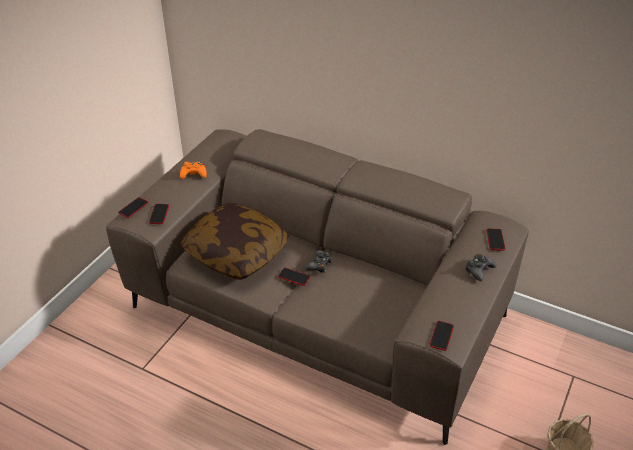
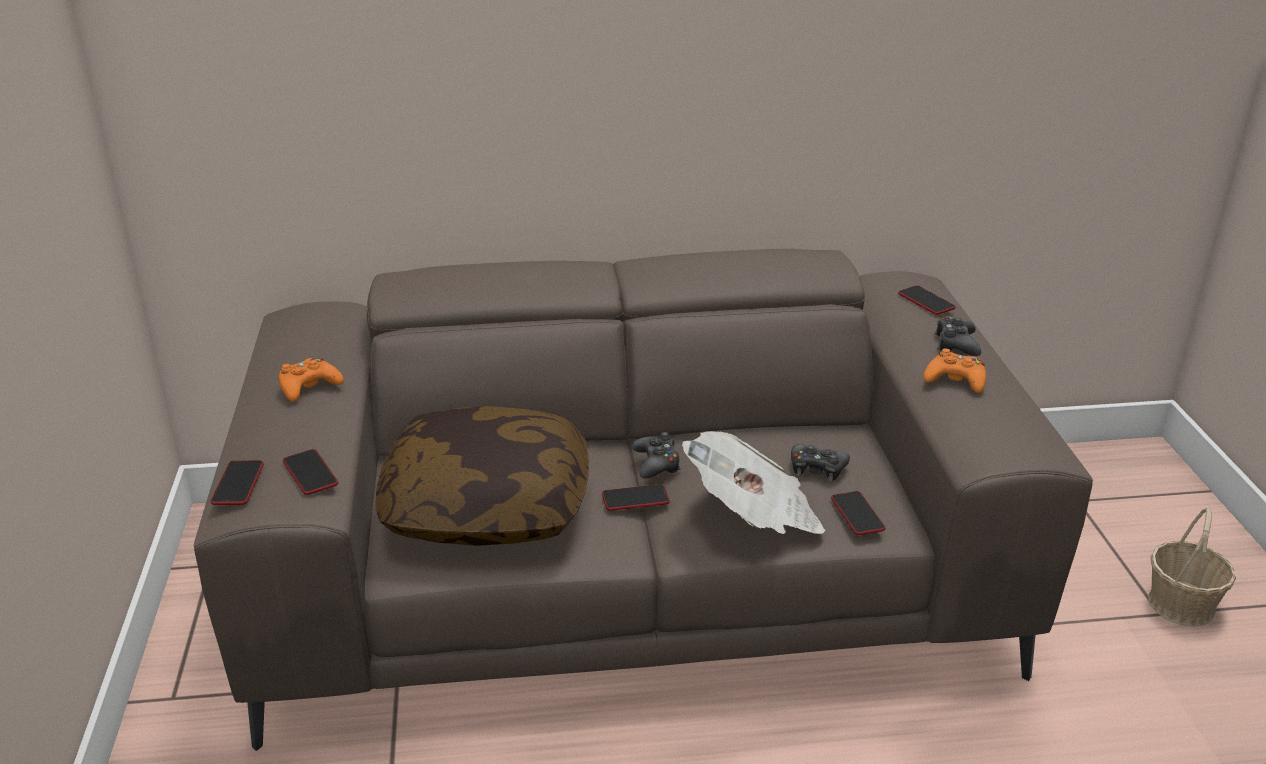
camera: 35 degrees left, 10 degrees down
(330, 308) = (753, 515): none -> newspaper
(381, 300) = (817, 468): none -> black game controller
(441, 336) = (1025, 445): phone -> phone (857, 514)
(453, 288) = (955, 380): none -> orange game controller

